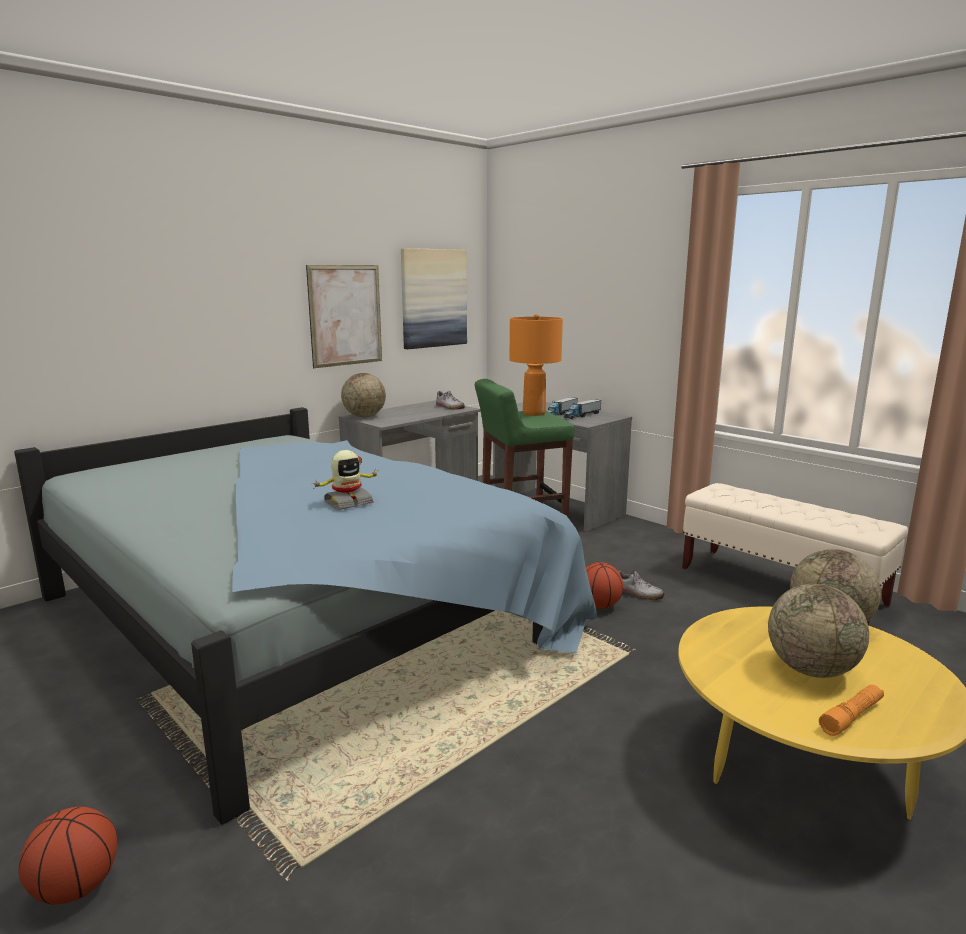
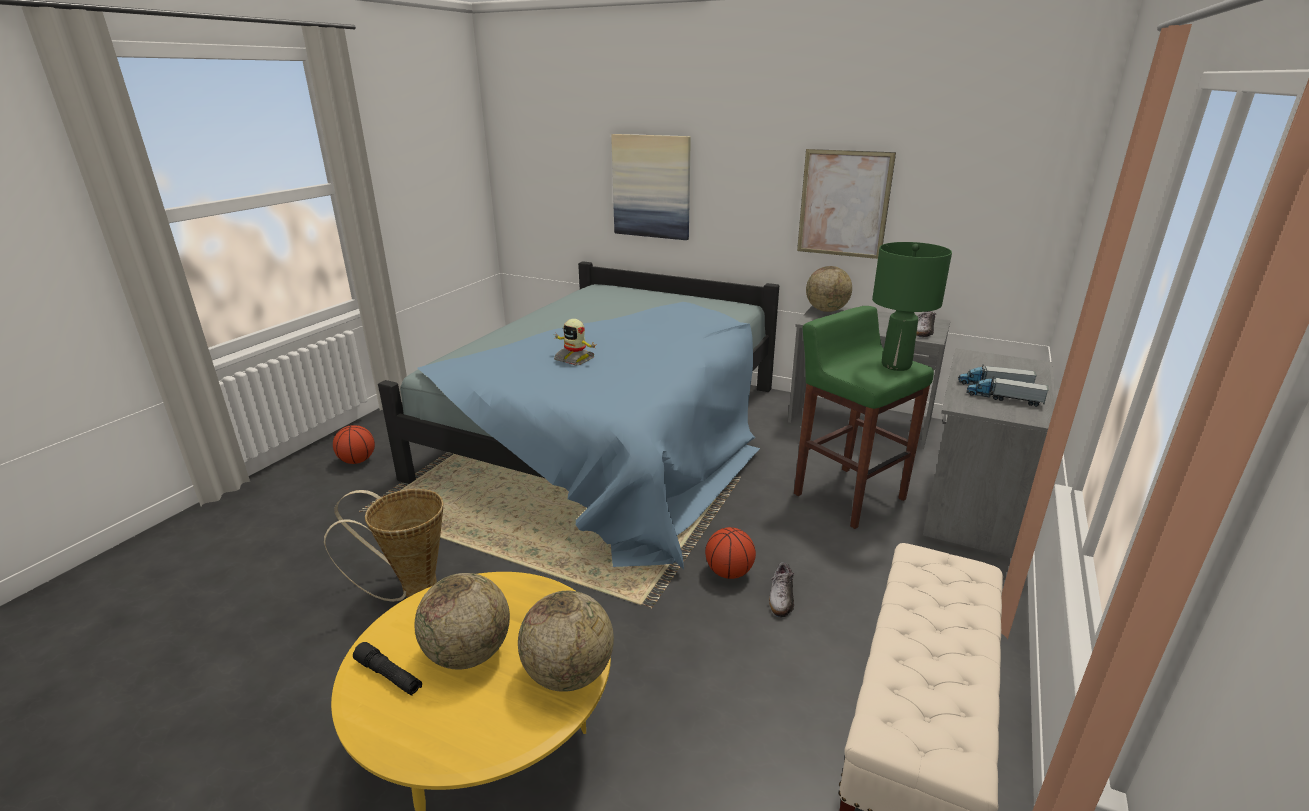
camera: 70 degrees right, 10 degrees up
(433, 298) = (977, 197): picture -> picture (651, 187)
(533, 413) = (896, 365): orange table lamp -> green table lamp
(544, 816) = (411, 590): none -> basket
(851, 716) = (389, 676): orange flashlight -> black flashlight

